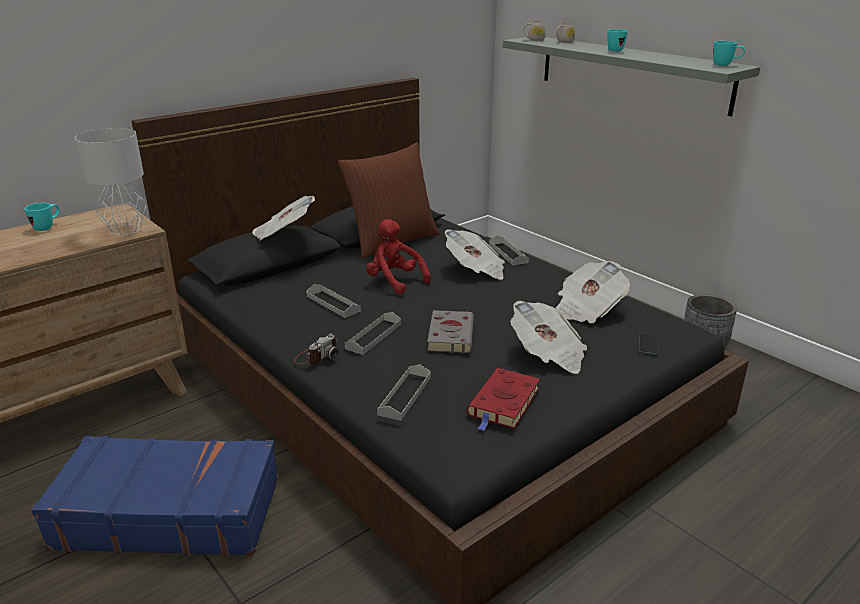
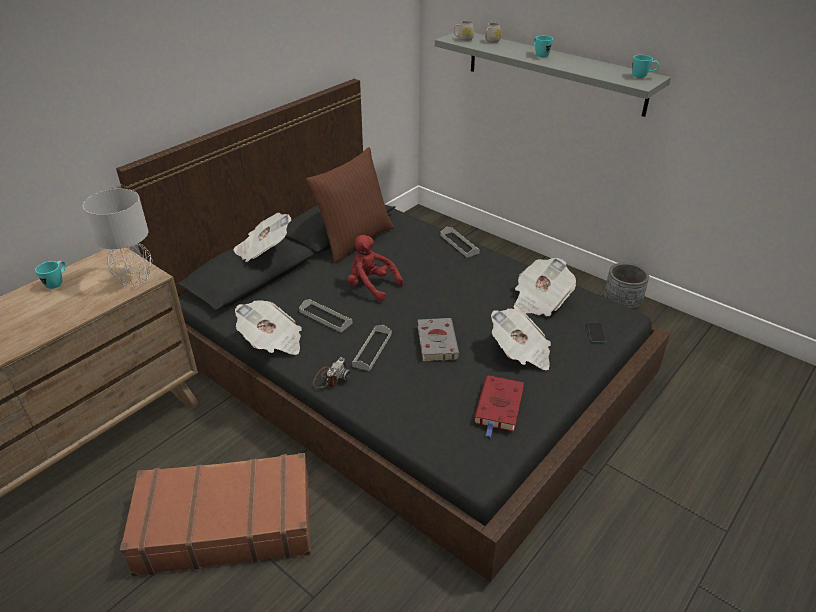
camera: 10 degrees left, 10 degrees up
(169, 512) = (225, 524): blue suitcase -> brown suitcase
(405, 395) = (418, 410): grey tray -> none
(475, 270) = (437, 266): newspaper -> newspaper (272, 342)

